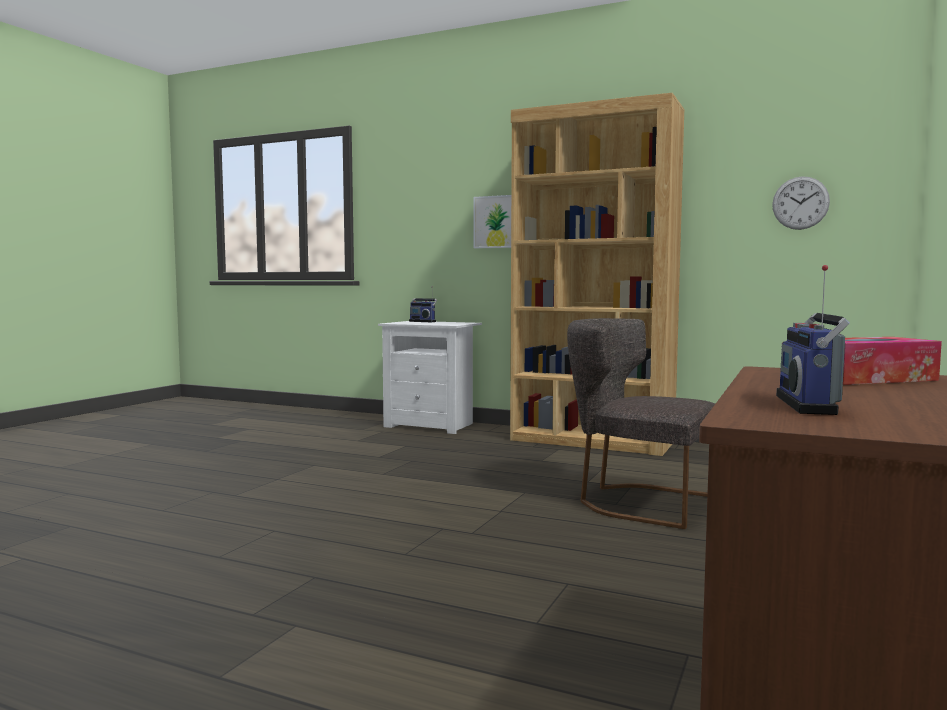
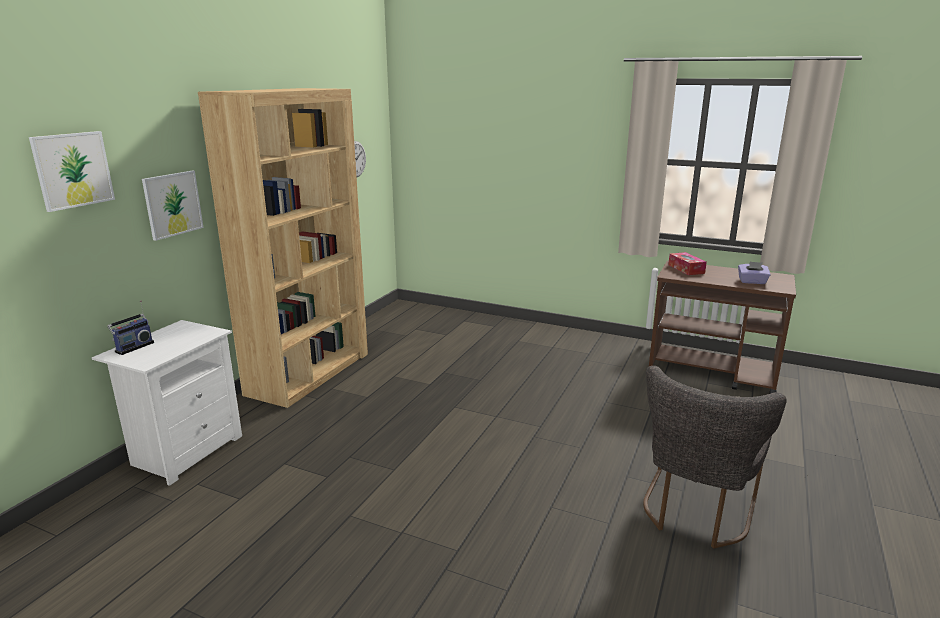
camera: 90 degrees left, 15 degrees up
(426, 185) = (73, 170): none -> picture
(637, 502) = (477, 373): grey chair -> grey chair (695, 513)
(811, 405) = (752, 282): radio -> purple tissue box

